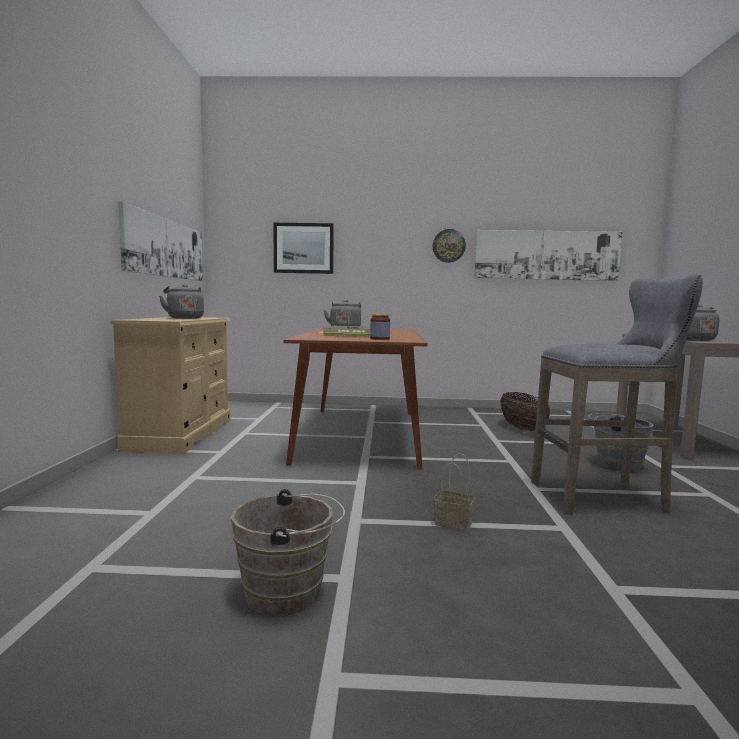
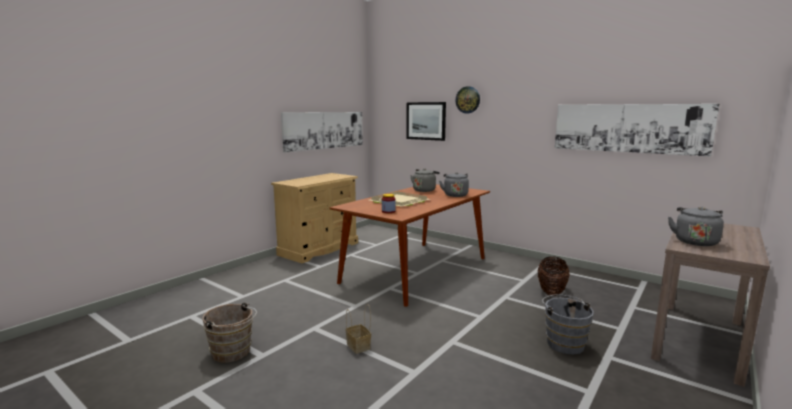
camera: 35 degrees right, 5 degrees up
(184, 318) = (321, 178): grey kettle -> grey kettle (455, 195)
(448, 246) = (533, 119): wall clock -> wall clock (468, 100)
(603, 497) = (489, 363): grey stool -> none

